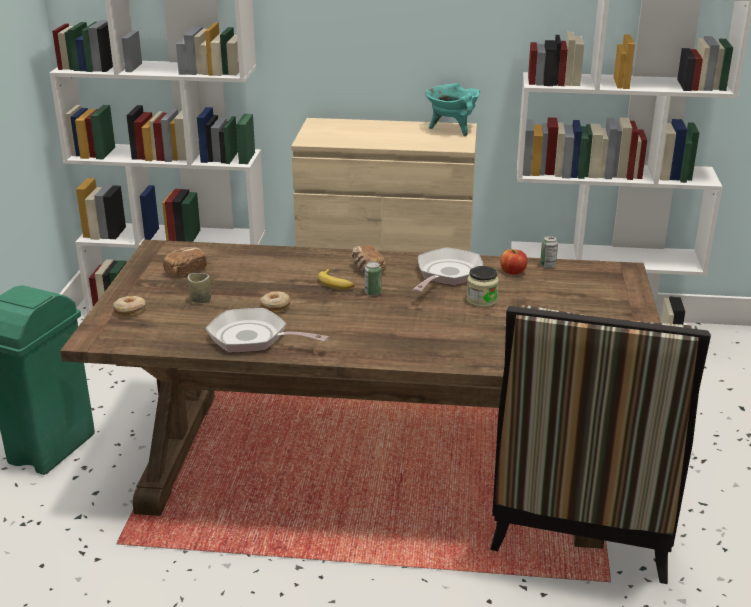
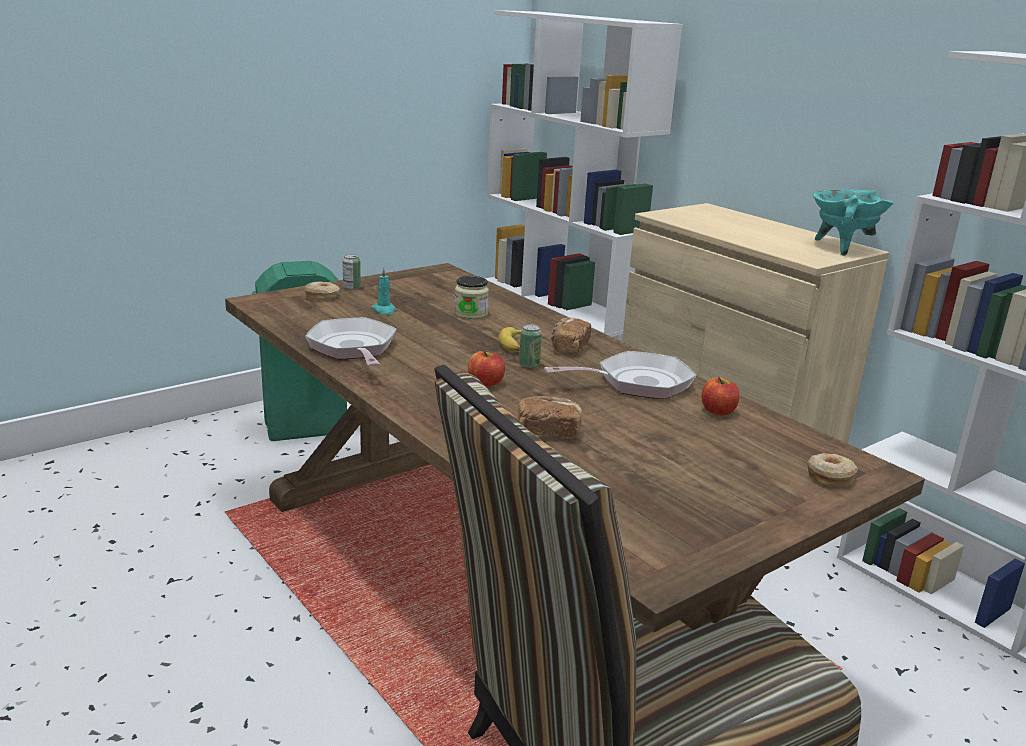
camera: 45 degrees right, 5 degrees down
(185, 271) = (423, 290): bread -> bread (548, 431)
(200, 300) = (384, 310): cup -> turquoise candle
(275, 307) = (424, 338): donut -> donut (829, 477)
(379, 318) = (485, 383): none -> apple
(481, 300) = (619, 417): jar -> jar (471, 314)
(547, 265) = (775, 424): can -> can (352, 287)

